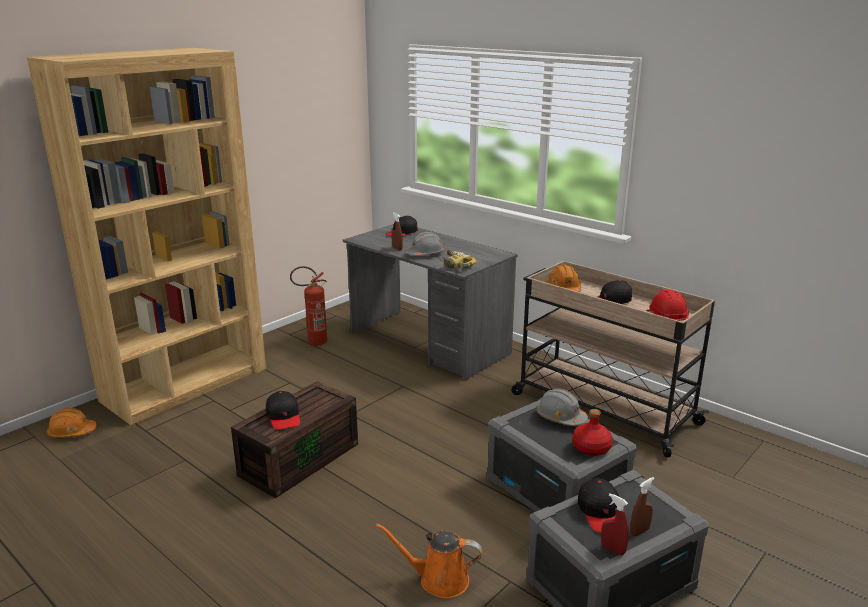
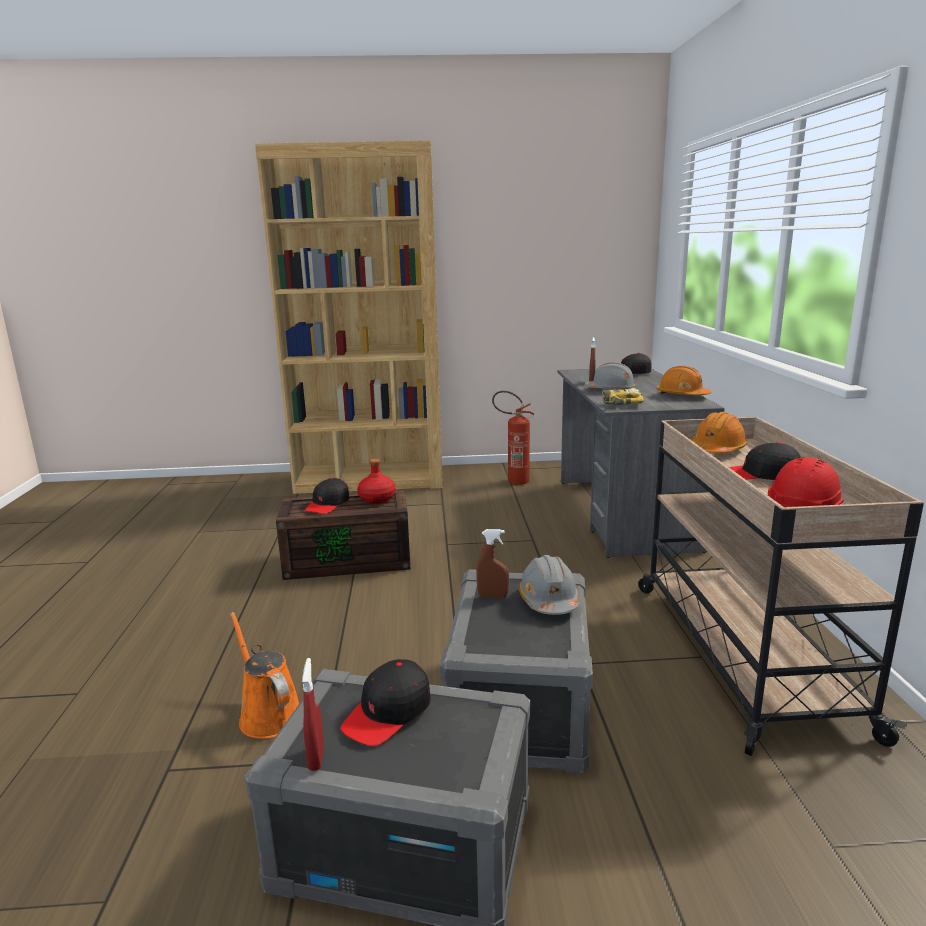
camera: 45 degrees right, 5 degrees down
(72, 432) = (257, 486): orange hard hat -> orange hard hat (682, 395)
(591, 448) = (520, 645): red bottle -> red bottle (377, 498)
(639, 531) = (388, 763): brown spray bottle -> brown spray bottle (492, 596)

